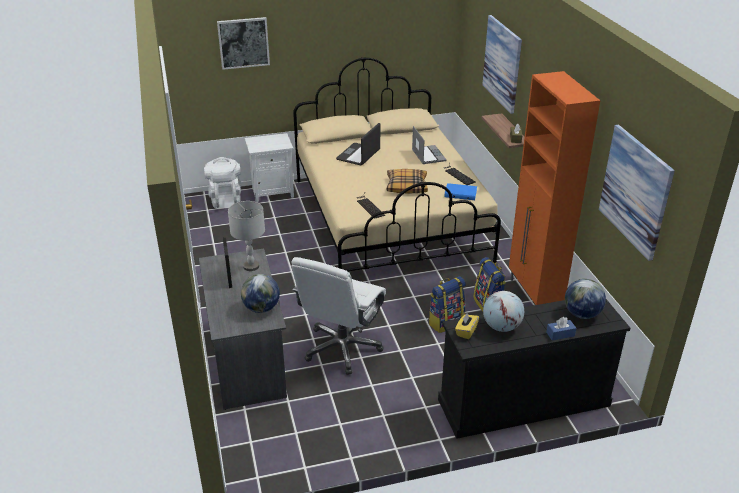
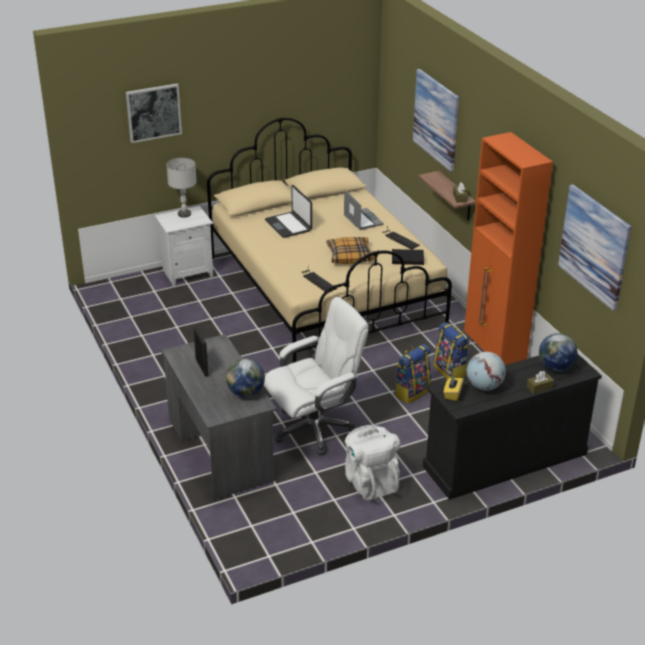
camera: 10 degrees left, 0 degrees up
(225, 199) = (137, 285): white backpack -> white backpack (370, 482)
(251, 266) = (219, 353): grey table lamp -> grey table lamp (184, 214)
(342, 348) = (314, 428): white office chair -> white office chair turned 135 degrees counterclockwise
(359, 155) = (289, 225): laptop -> laptop turned 45 degrees counterclockwise
(461, 193) = (408, 258): blue book -> black book
(560, 334) = (539, 387): blue tissue box -> brown tissue box

